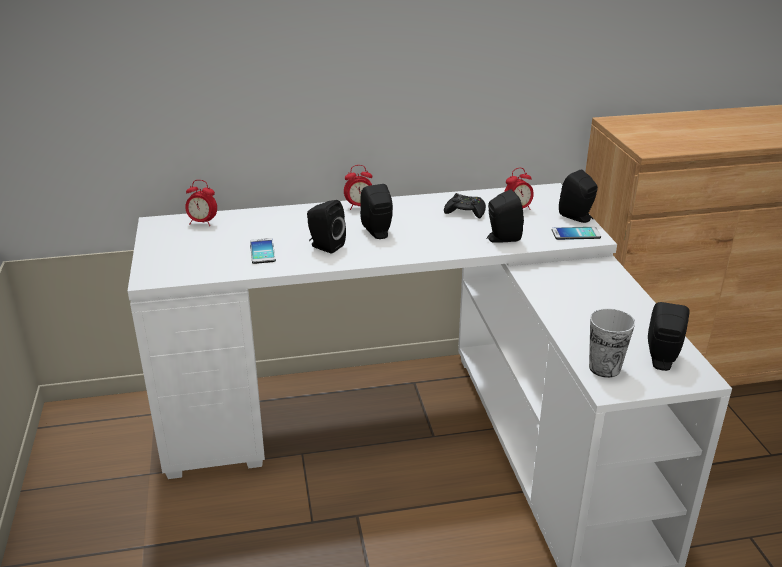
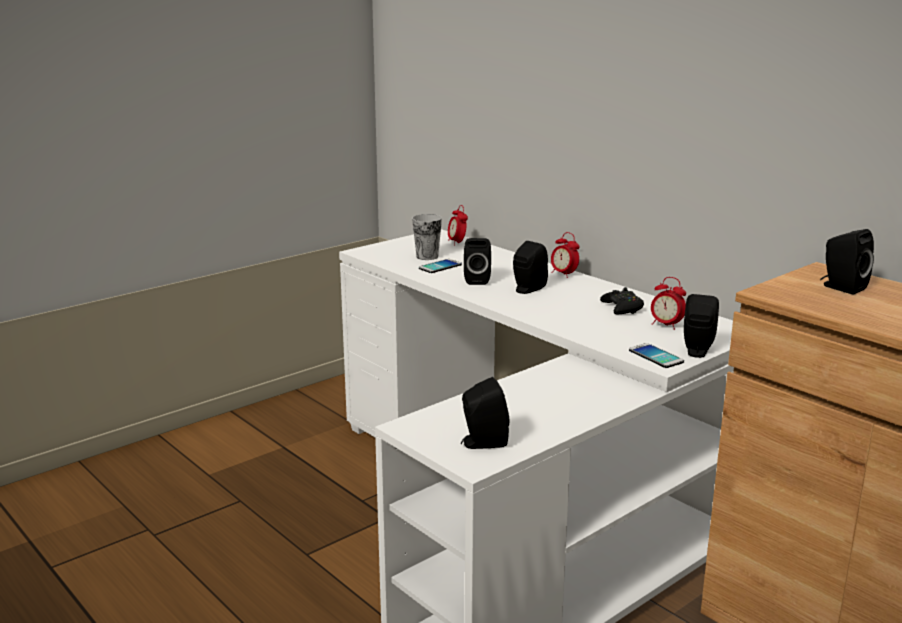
camera: 60 degrees right, 10 degrees down
(501, 238) = (592, 330): black speaker -> black speaker (841, 287)
(604, 368) = (438, 420): cup -> cup (427, 256)

